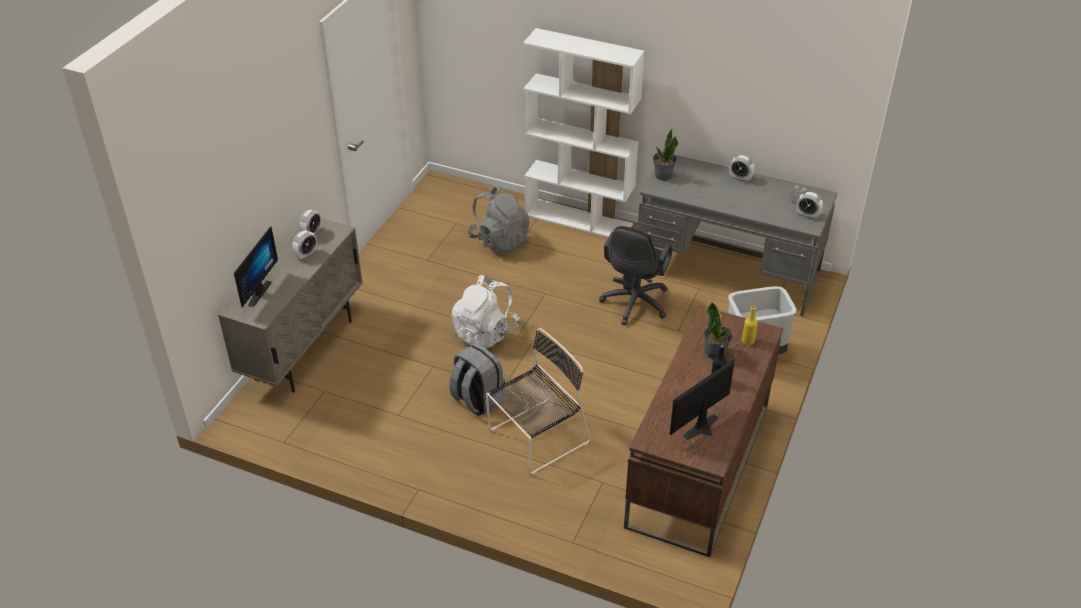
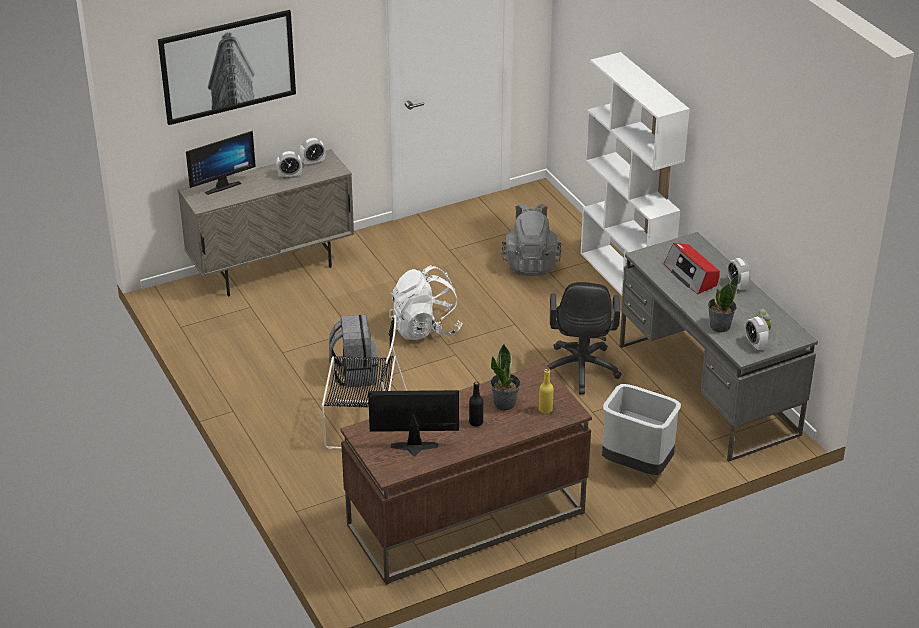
camera: 40 degrees right, 5 degrees down
(232, 172) = (228, 66): none -> picture
(634, 305) = (580, 372): black office chair -> black office chair turned 60 degrees counterclockwise
(663, 175) = (666, 250): potted plant -> potted plant (719, 326)
(704, 186) = (691, 276): none -> radio

